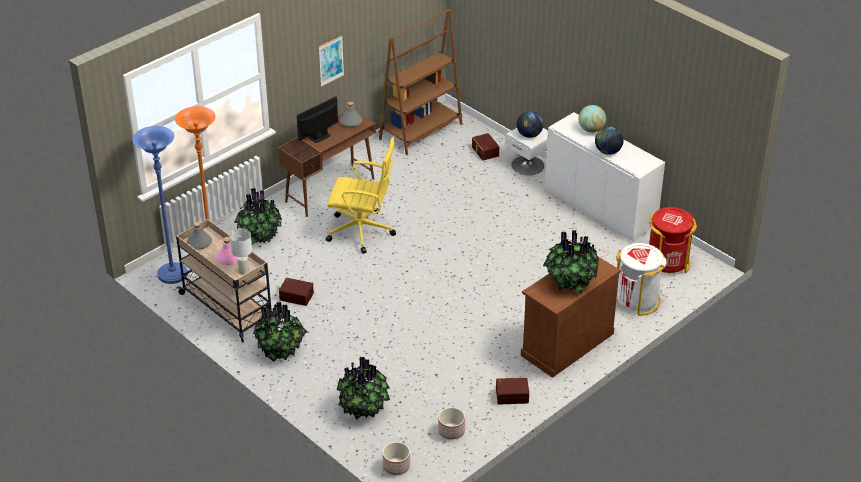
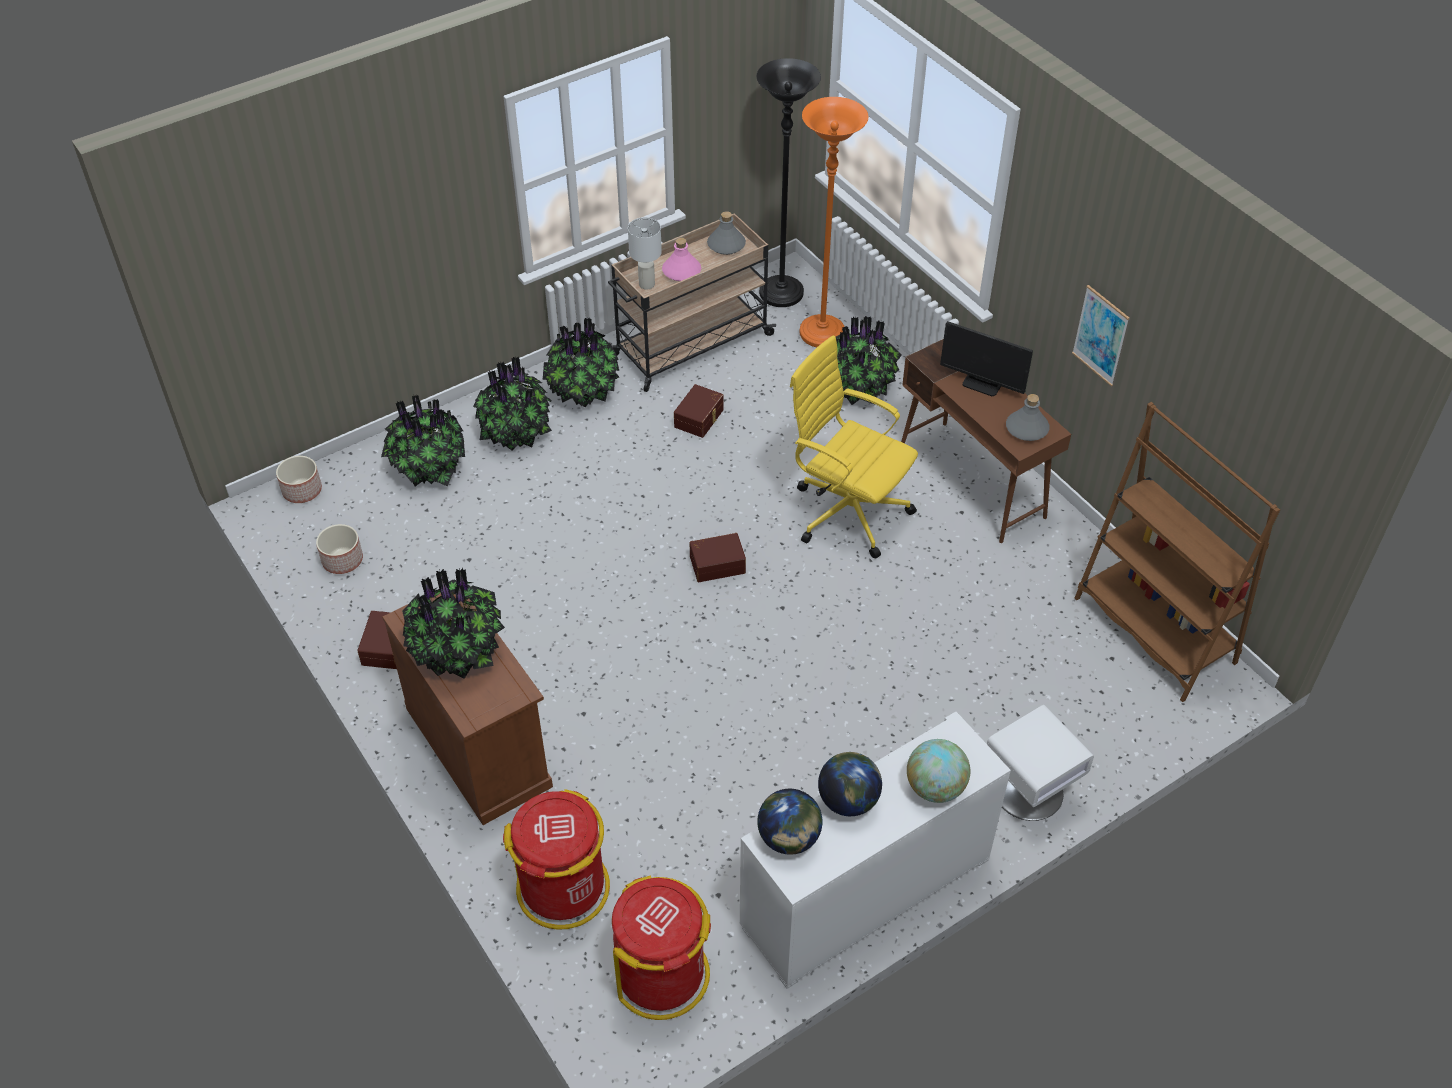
camera: 100 degrees right, 10 degrees up
(172, 275) = (781, 294): blue floor lamp -> black floor lamp
(319, 136) = (982, 384): monitor -> monitor turned 150 degrees clockwise
(323, 374) = (516, 432): none -> potted plant
(362, 232) = (847, 511): yellow office chair -> yellow office chair turned 105 degrees clockwise
(484, 151) = (1081, 724): brown storage box -> brown storage box (717, 563)
(529, 135) = (1034, 743): globe -> globe (789, 838)
(637, 300) = (564, 888): white trash can -> red trash can

